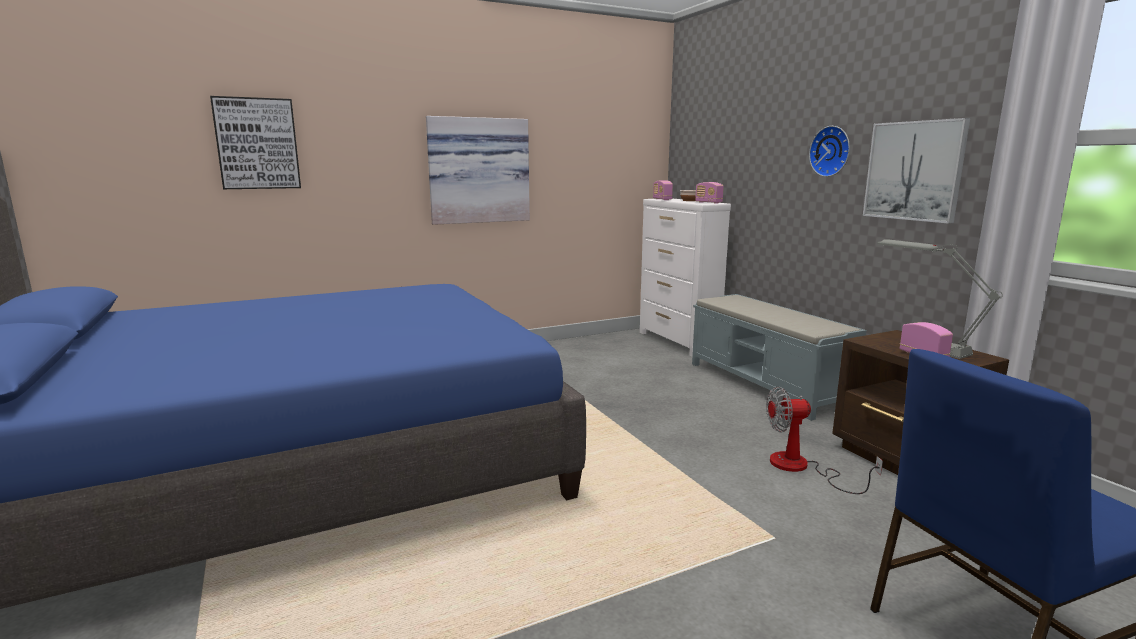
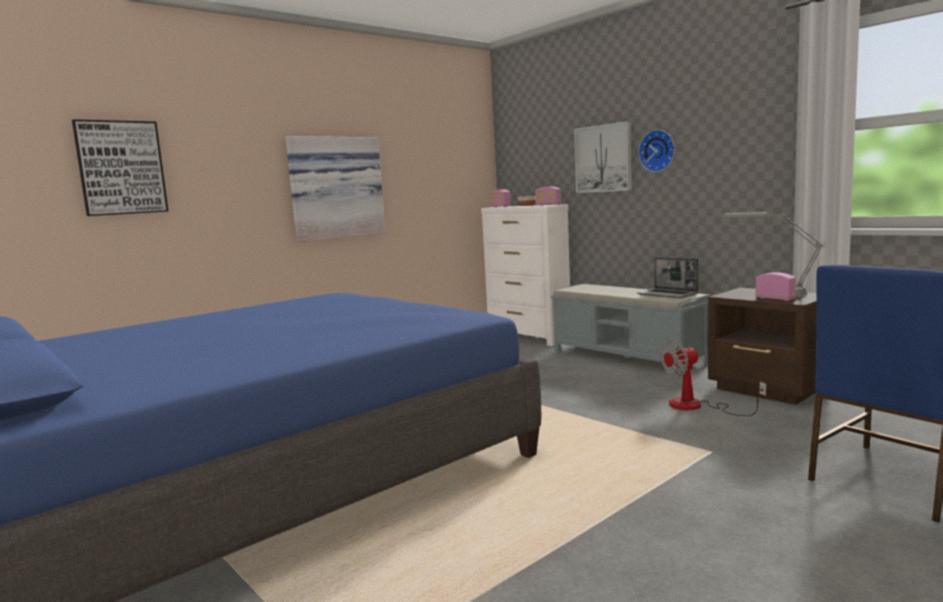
camera: 15 degrees left, 5 degrees down
(815, 323) = (668, 294): none -> laptop
(914, 171) = (731, 160): picture -> picture (603, 158)

